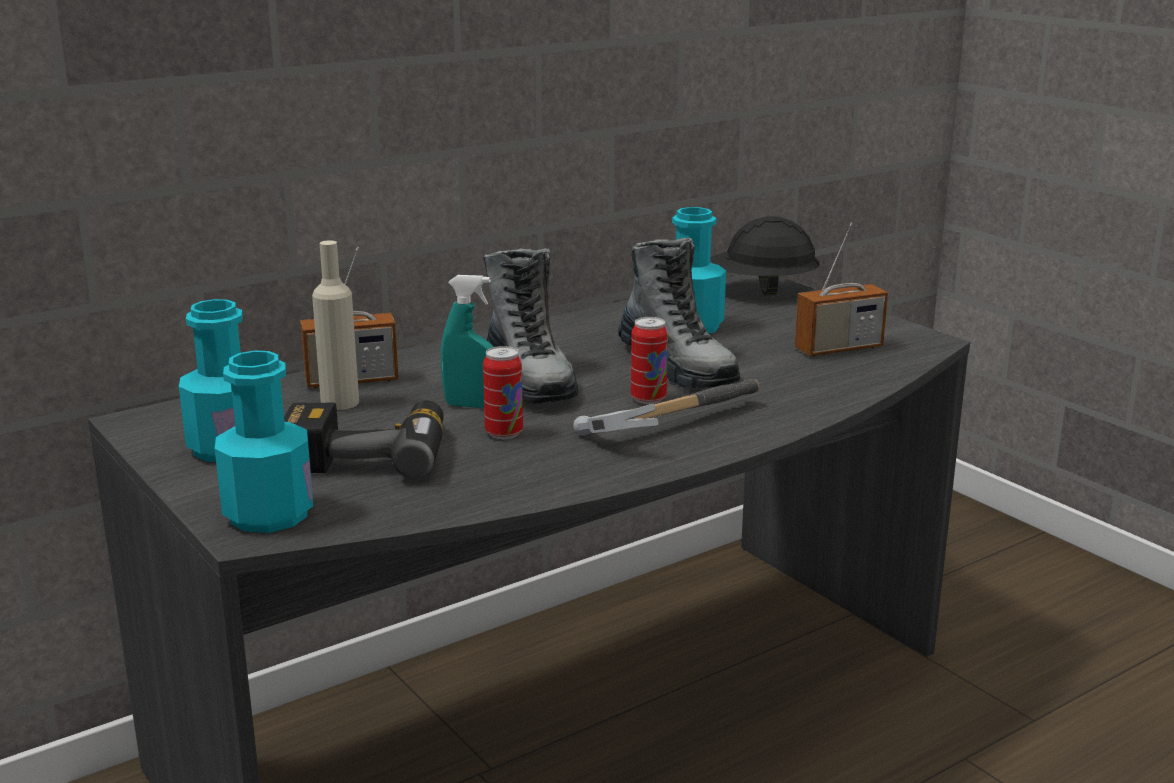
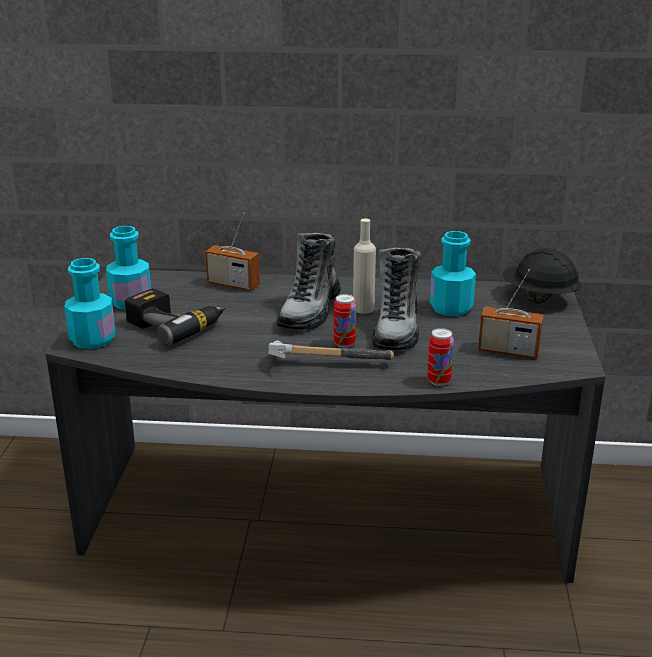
camera: 40 degrees right, 5 degrees up
(340, 402) = (208, 295): beige bottle -> beige bottle (363, 309)
(471, 405) = (258, 316): turquoise spray bottle -> none
(504, 433) = (245, 337): can -> can (438, 381)

